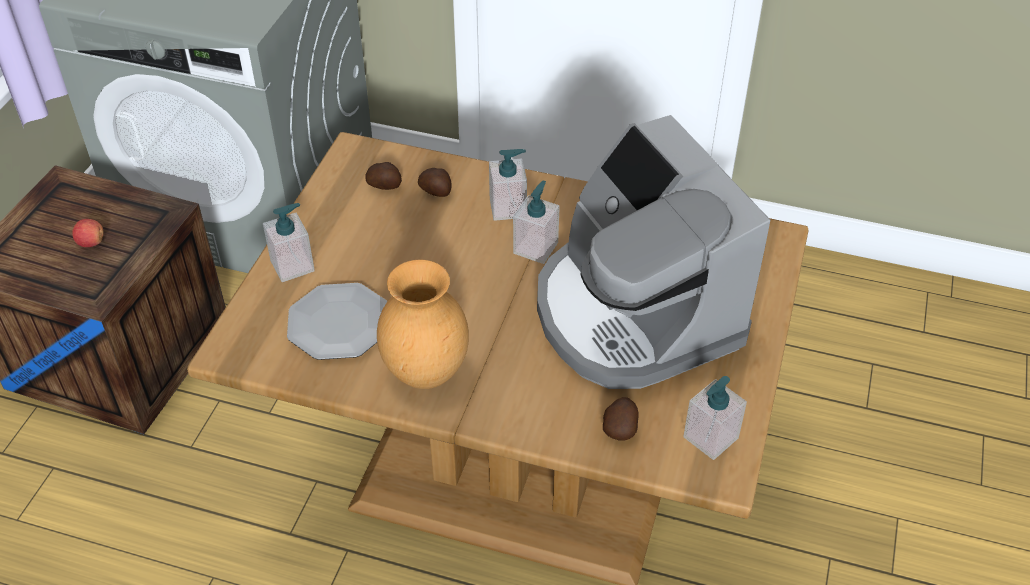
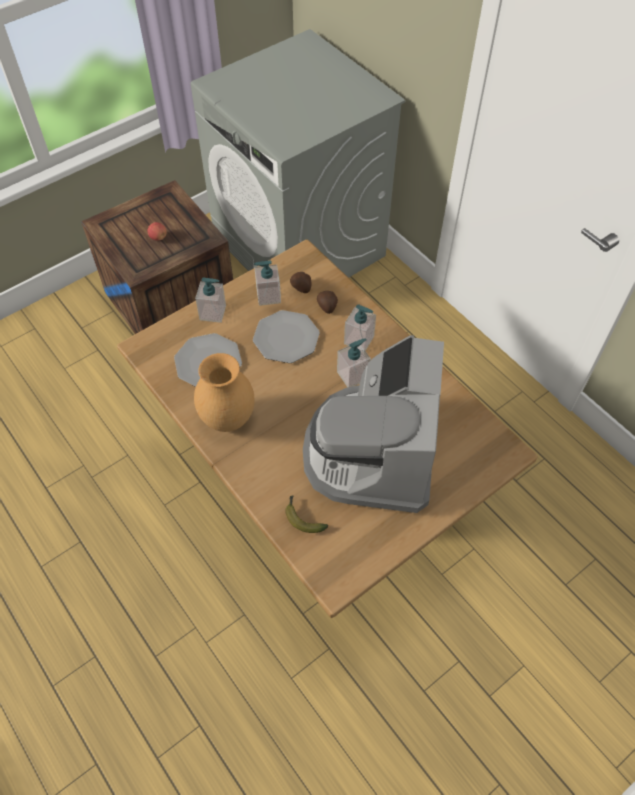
camera: 35 degrees right, 10 degrees up
(416, 248) = (286, 338): none -> plate
(620, 428) = (302, 518): potato -> banana
(710, 438) = (347, 556): soap dispenser -> soap dispenser (268, 296)

